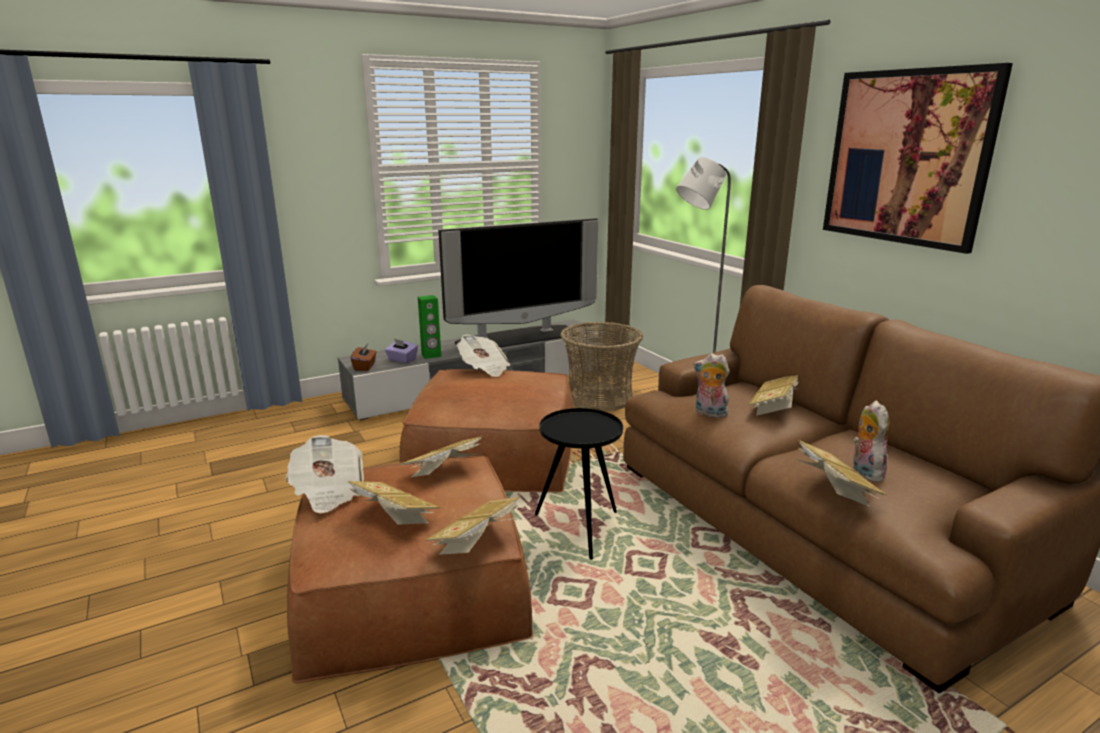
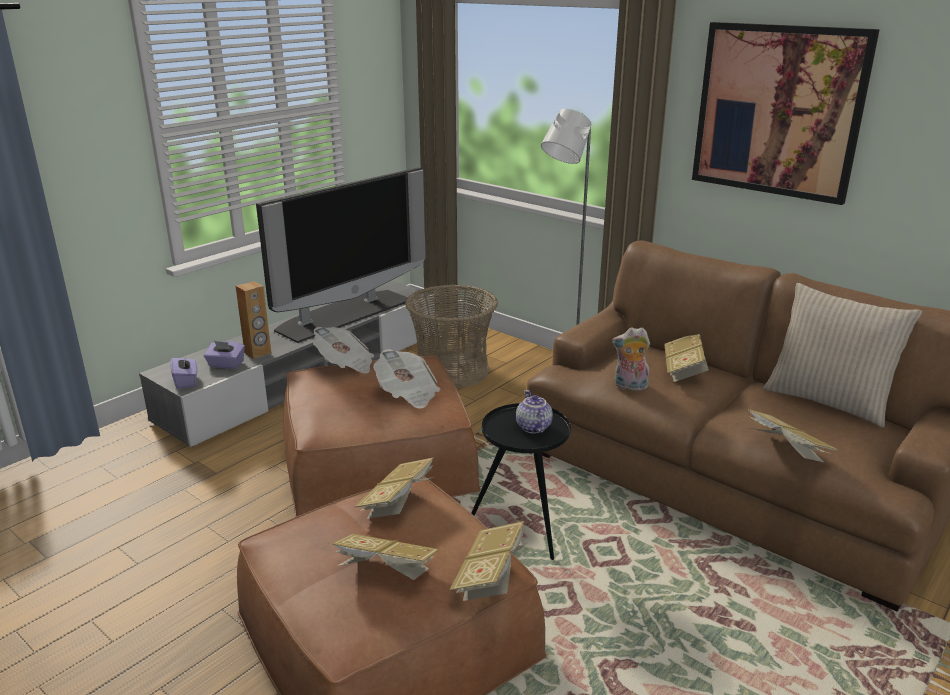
camera: 20 degrees left, 5 degrees up
(328, 492) = (287, 557): newspaper -> newspaper (407, 394)
(365, 367) = (186, 381): brown tissue box -> purple tissue box
(431, 355) = (258, 353): green speaker -> brown speaker
(587, 428) = (532, 427): none -> teapot
(864, 472) = (799, 427): plush toy -> none
(916, 455) = (828, 401): none -> beige pillow

